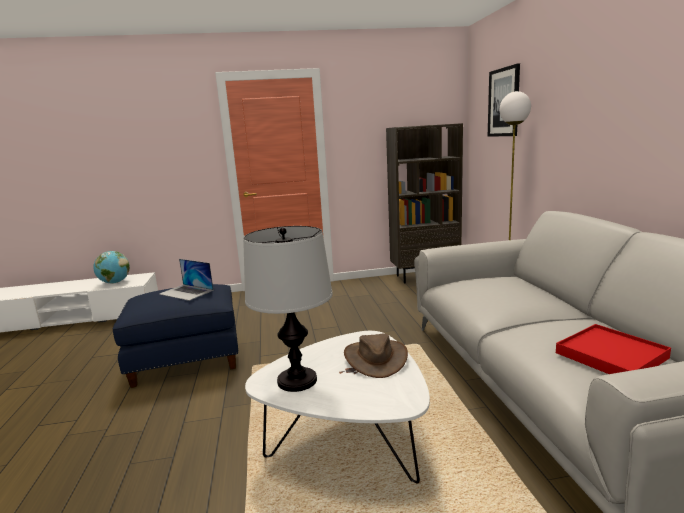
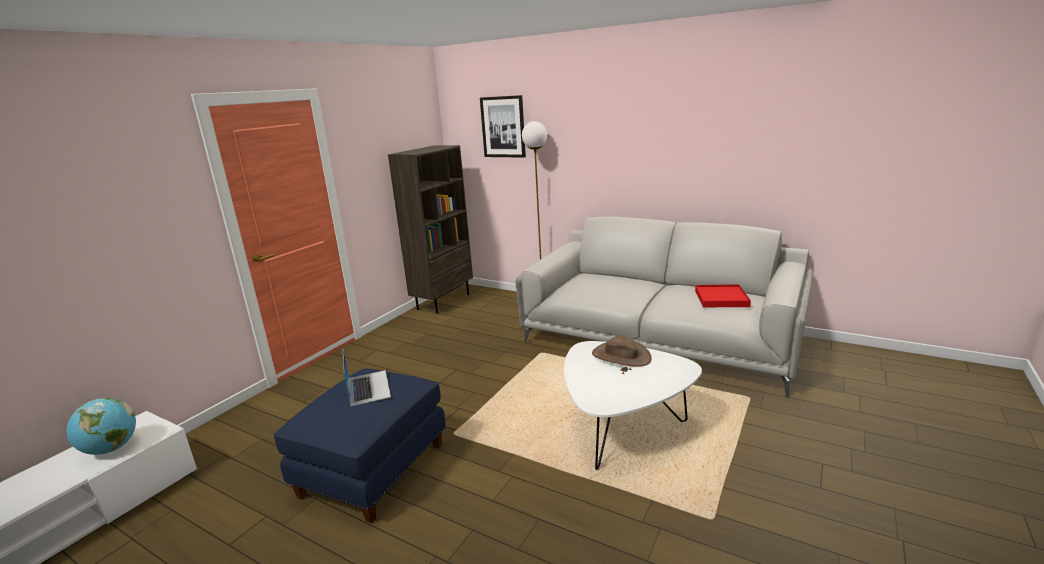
camera: 50 degrees left, 5 degrees up
(186, 292) = (368, 387): laptop -> laptop turned 90 degrees counterclockwise
(296, 380) = (613, 391): table lamp -> none

